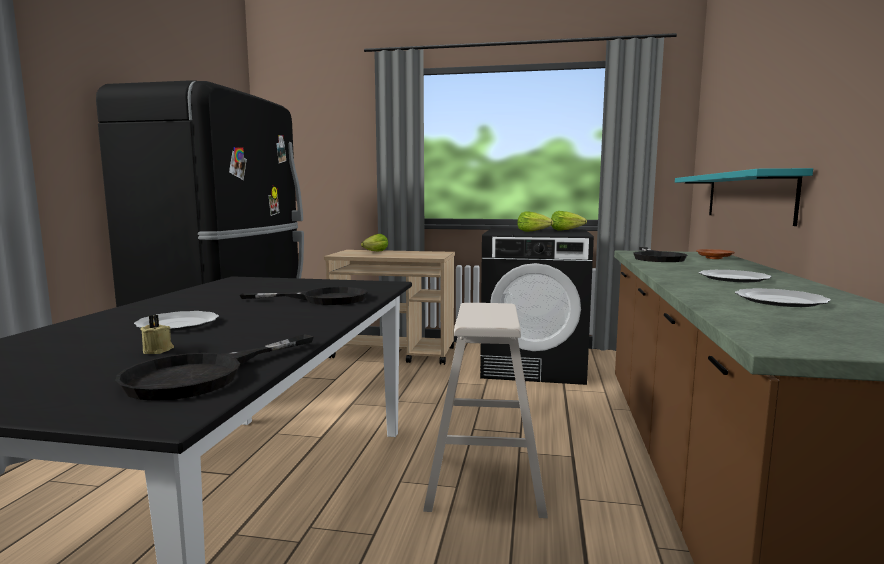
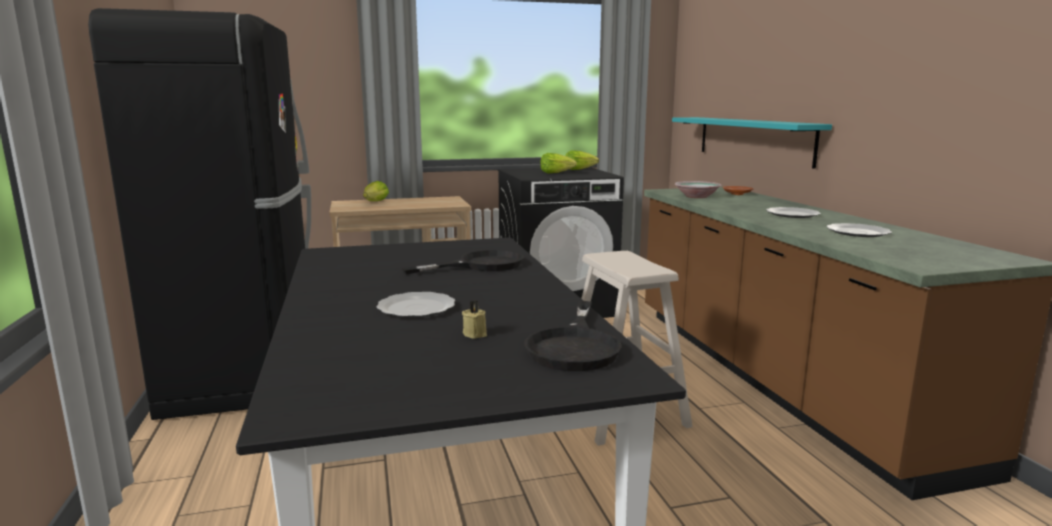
camera: 25 degrees left, 5 degrees up
(657, 258) = (697, 196): black frying pan -> bowl

